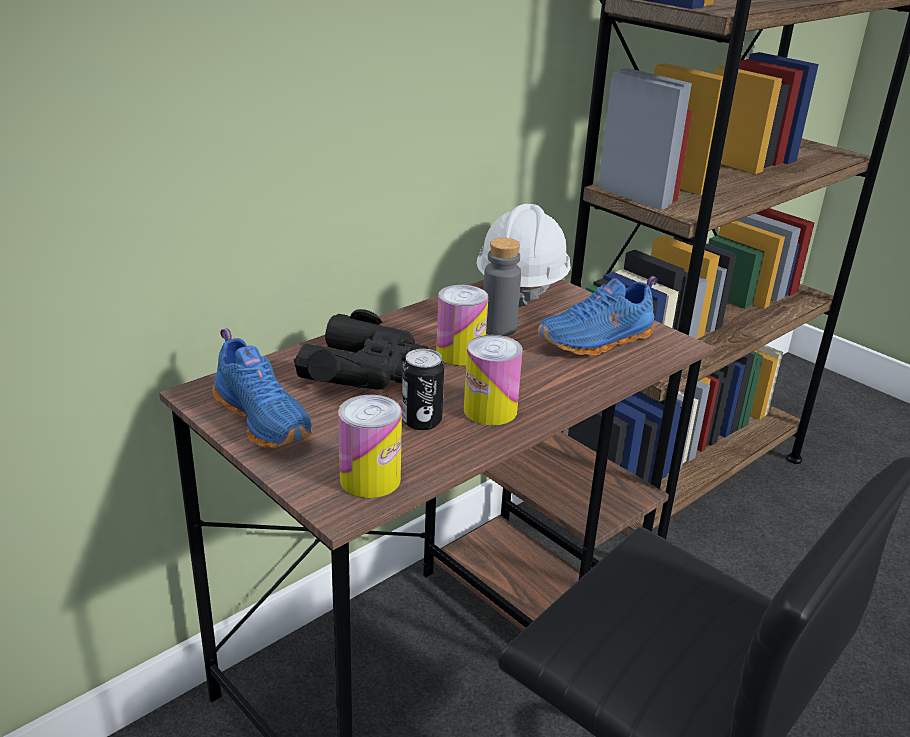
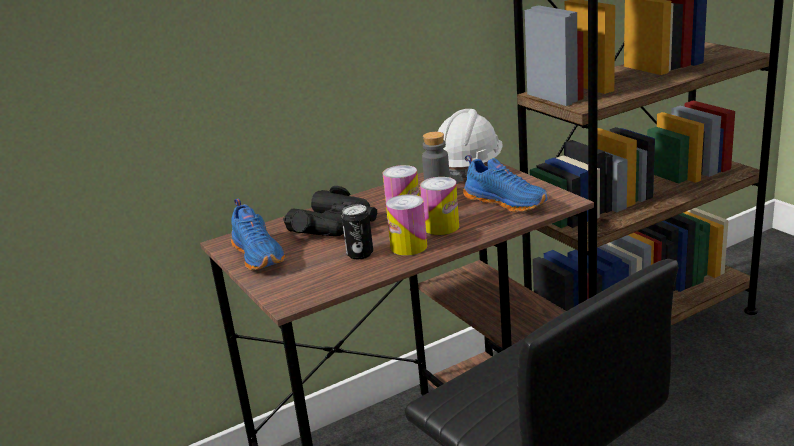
camera: 15 degrees right, 5 degrees down
(370, 479) = (313, 287): can -> can (441, 227)
(598, 341) = (507, 202): blue shoe -> blue shoe turned 120 degrees counterclockwise

